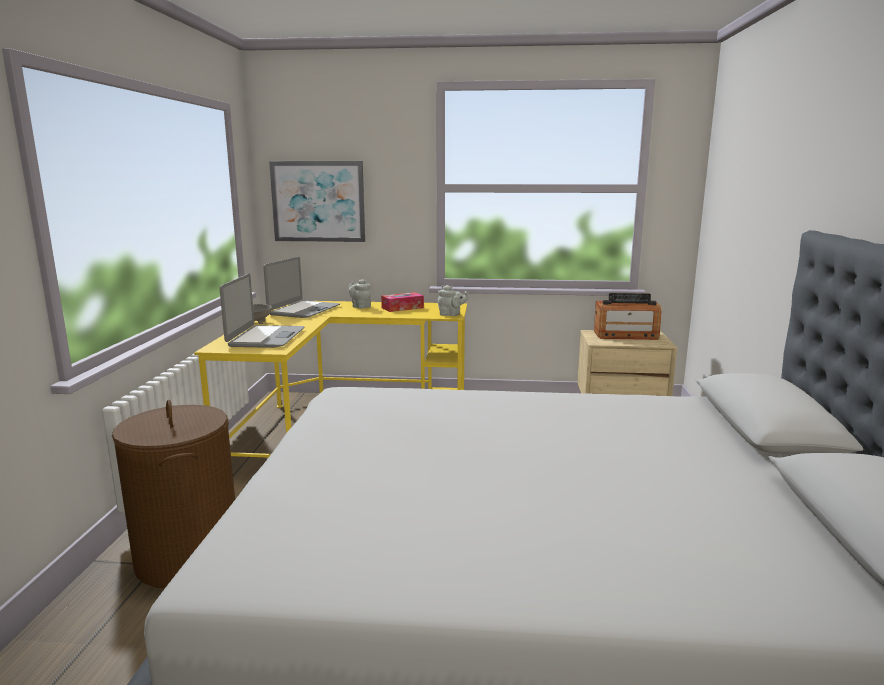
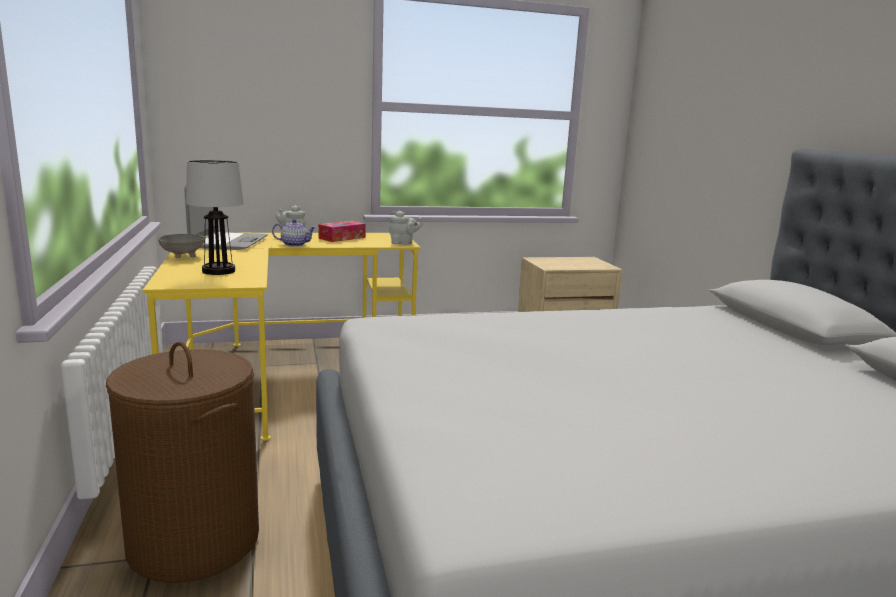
camera: 20 degrees left, 0 degrees up
(266, 337) = (218, 271): laptop -> table lamp
(318, 201) = (233, 115): picture -> none
(354, 314) = (294, 245): none -> teapot
(625, 335) = (568, 261): radio -> none

